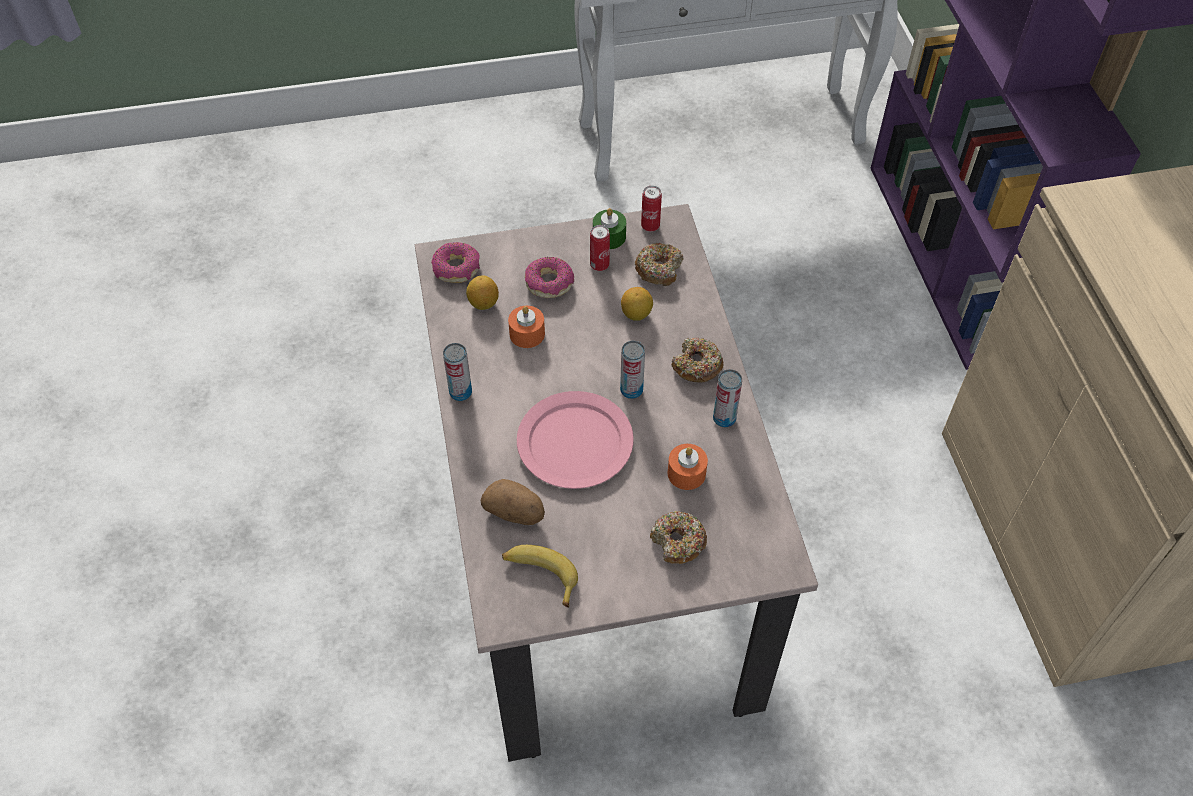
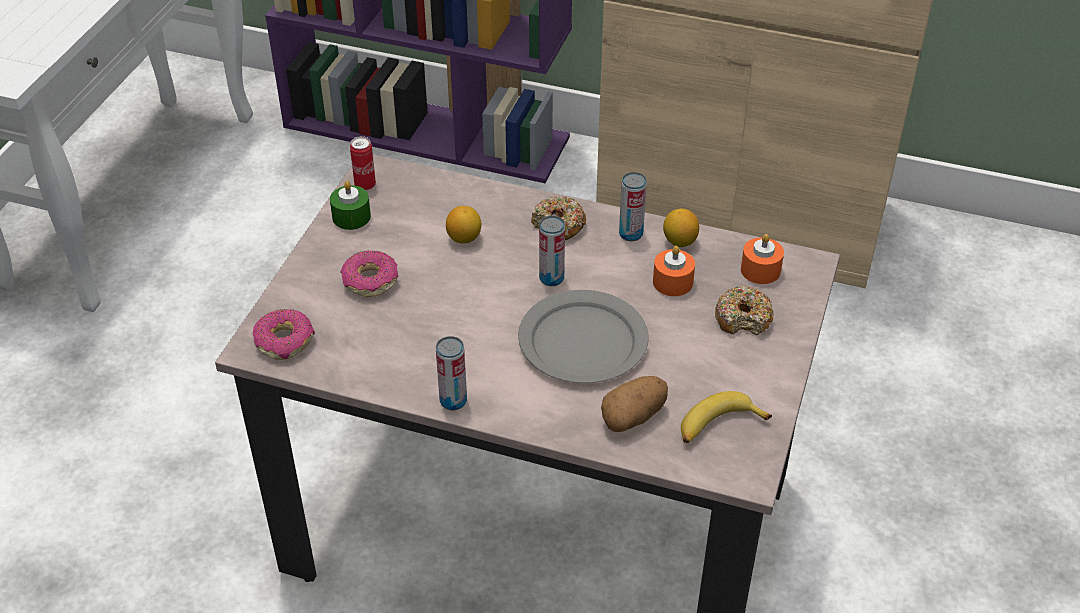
camera: 60 degrees left, 10 degrees down
(483, 303) = (351, 339): lemon -> lemon (679, 241)
(527, 334) = (421, 322): orange candle -> orange candle (760, 270)
(574, 443) = (583, 342): pink plate -> grey plate
(599, 265) = (381, 237): can -> none
(659, 269) = (423, 202): donut -> none

